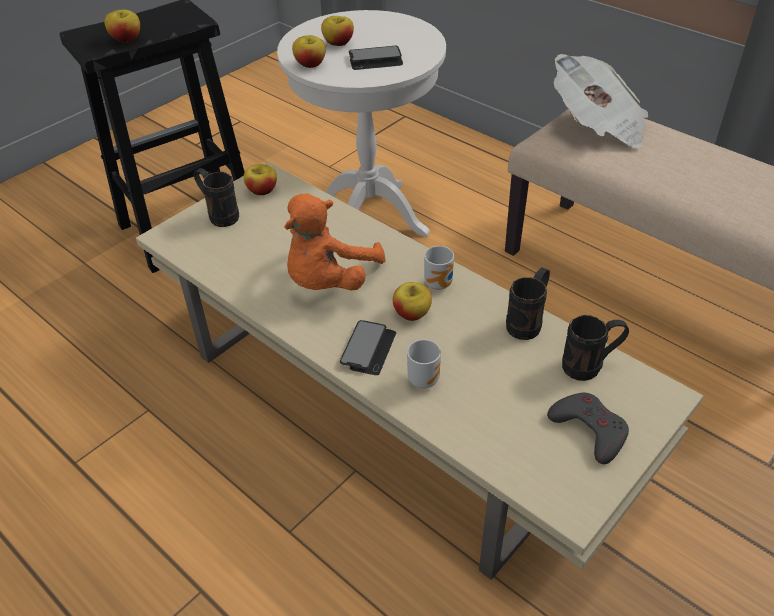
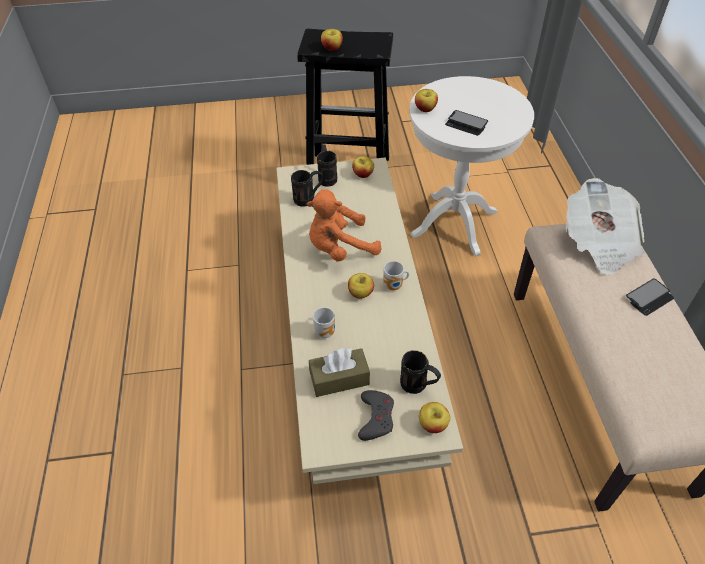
camera: 40 degrees right, 5 degrees up
(338, 43) = (458, 101): apple -> apple (433, 424)
(368, 349) = (318, 298): phone -> phone (649, 298)
(501, 418) = (339, 379): none -> brown tissue box
(528, 322) = (415, 339): black mug -> black mug (309, 199)

